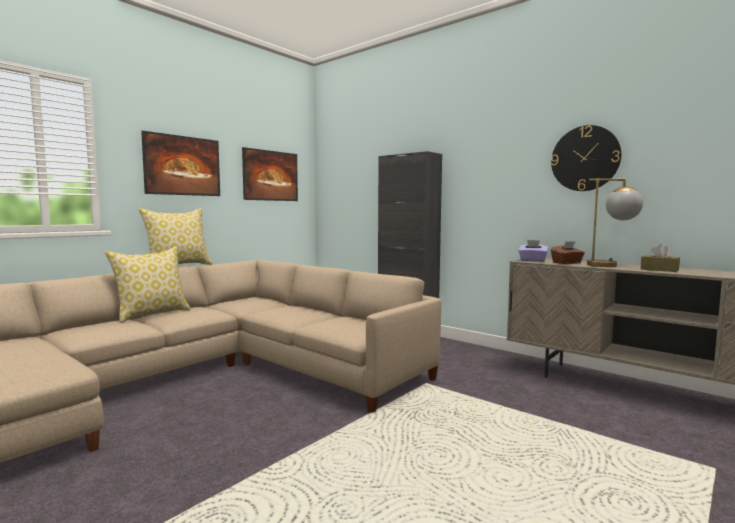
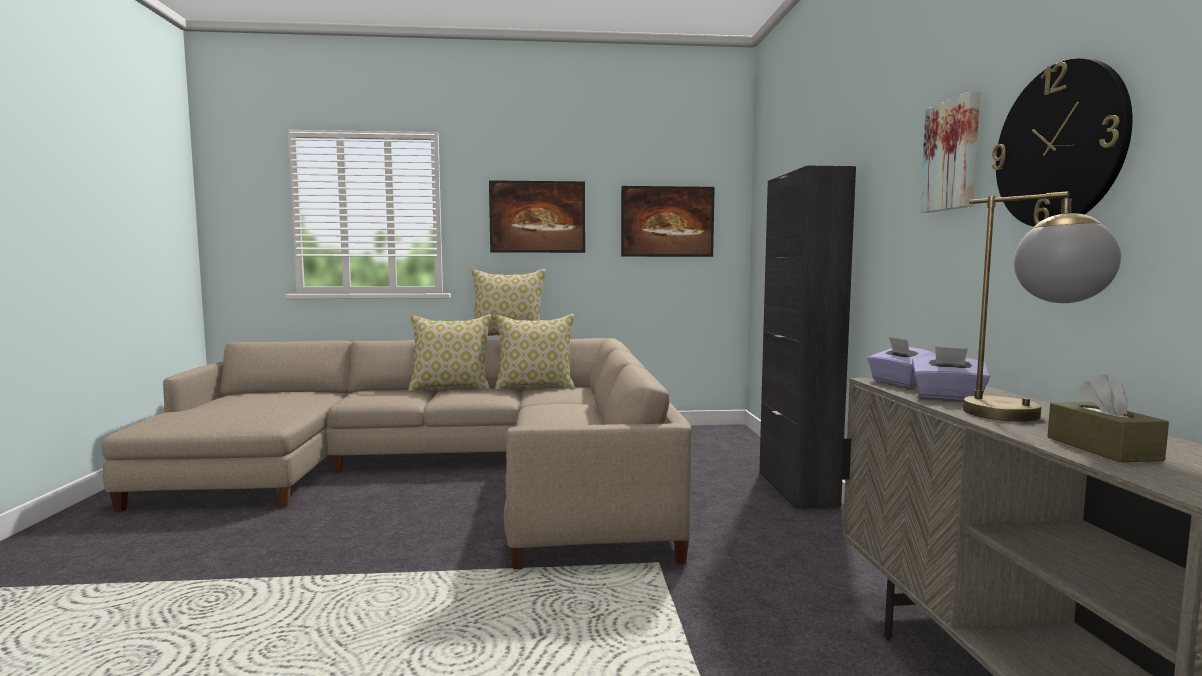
camera: 45 degrees right, 0 degrees up
(219, 302) = (535, 387): none -> pillow
(519, 156) = (953, 155): none -> picture
(567, 263) = (947, 397): brown tissue box -> purple tissue box

